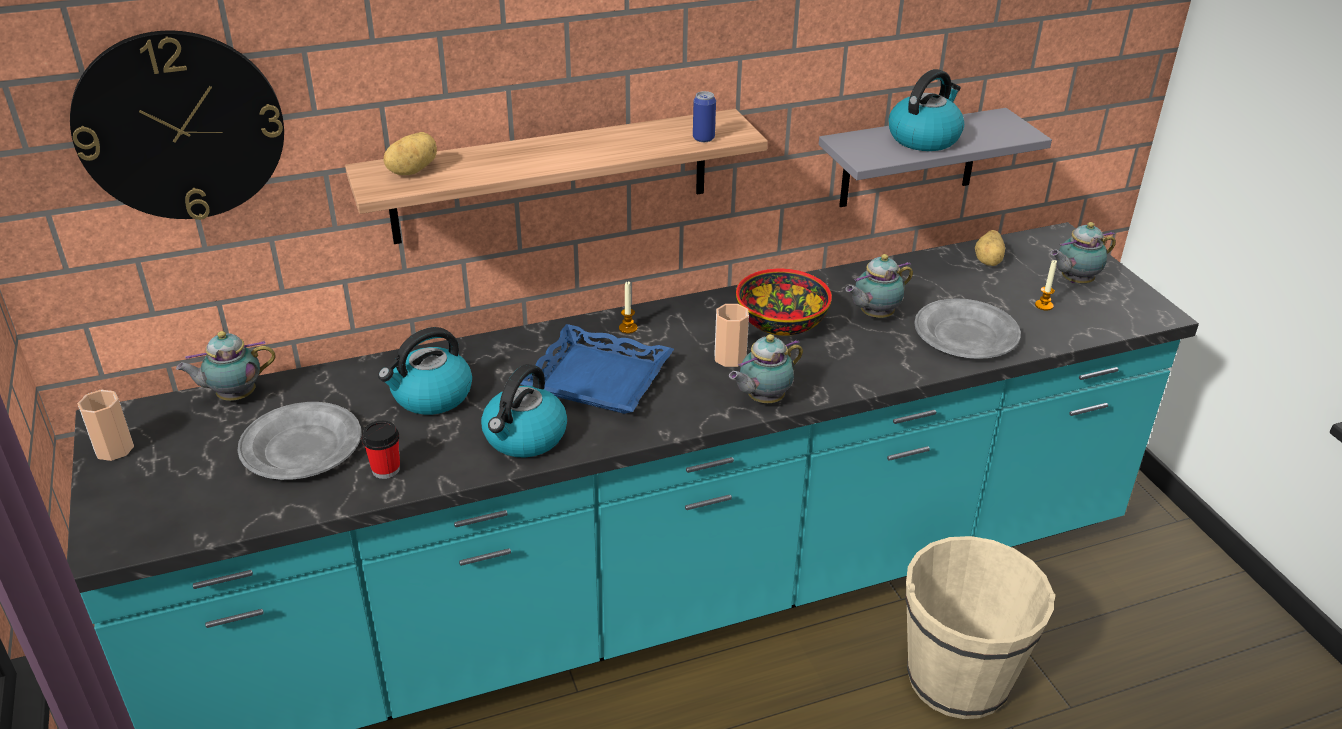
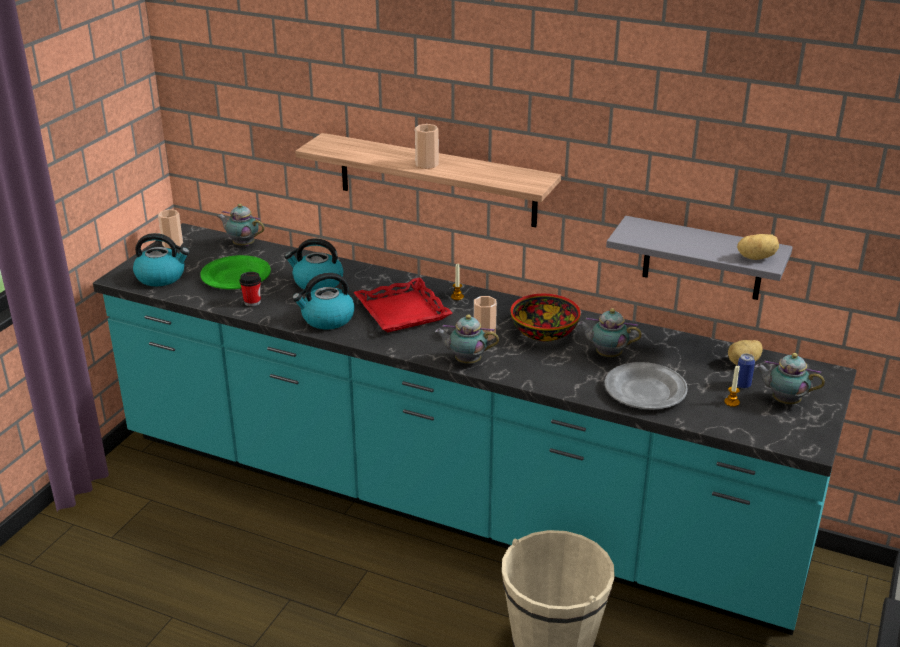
camera: 45 degrees right, 5 degrees down
(180, 126) = (246, 85): wall clock -> none
(302, 447) = (236, 277): grey plate -> green plate
(411, 170) = (342, 145): potato -> potato (756, 257)
(571, 154) = (427, 164): none -> cup
(597, 379) = (401, 312): blue tray -> red tray
(703, 138) = (508, 181): can -> can (742, 385)
(924, 138) = (690, 240): kettle -> kettle (161, 277)

